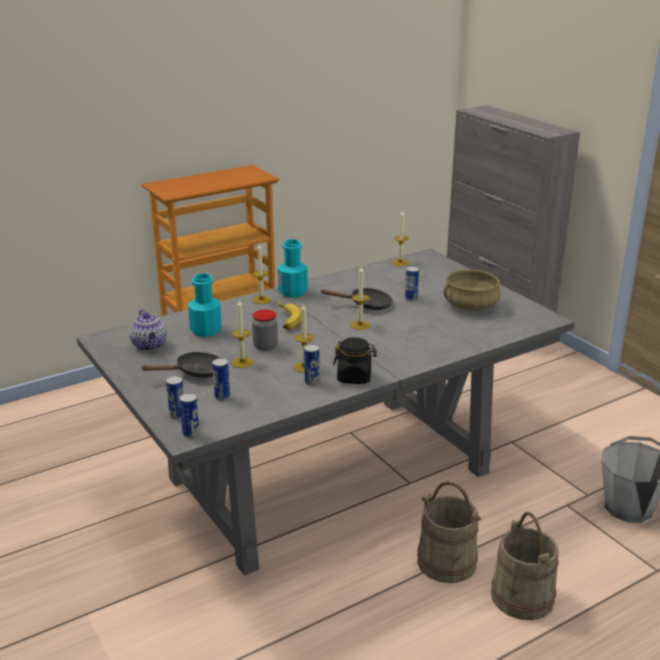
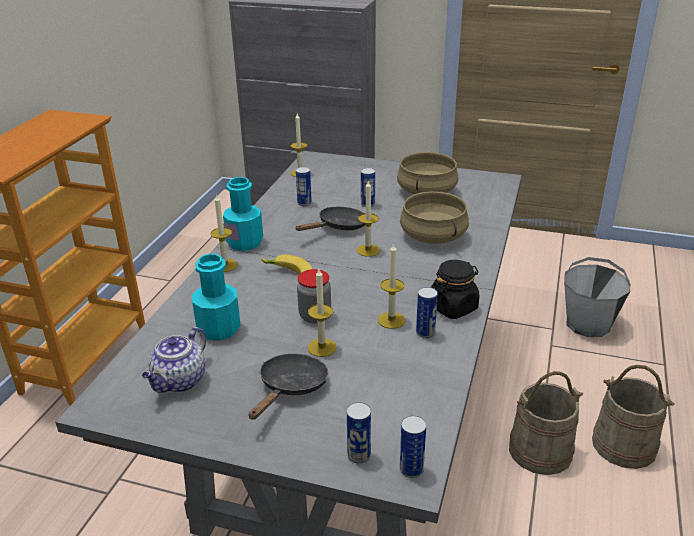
camera: 40 degrees left, 5 degrees up
(150, 345) = (179, 382): teapot -> teapot turned 90 degrees clockwise
(222, 397) = (368, 401): can -> can (304, 203)
(420, 334) = (434, 236): none -> beige cooking pot

